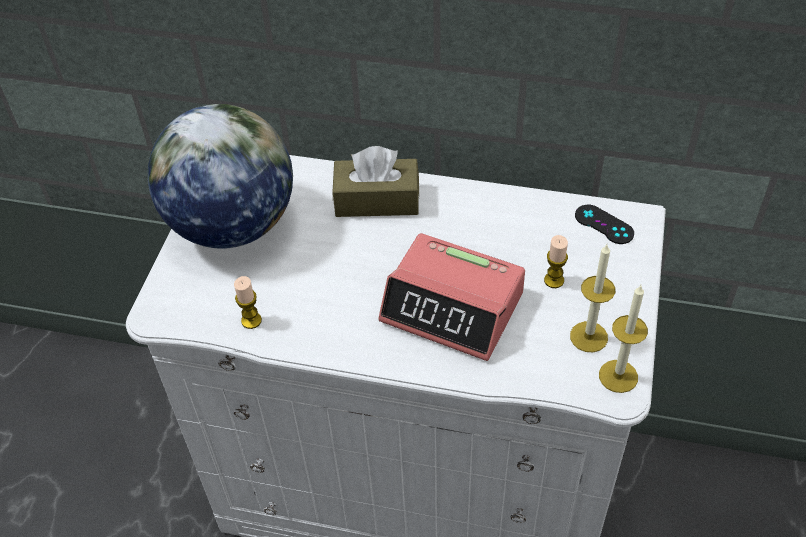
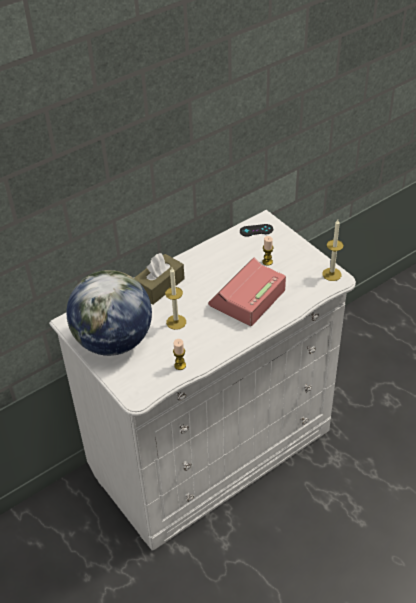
camera: 50 degrees left, 5 degrees down
(453, 307) = (247, 298): alarm clock -> alarm clock turned 150 degrees clockwise
(588, 337) = (305, 270): candle -> candle (176, 322)

